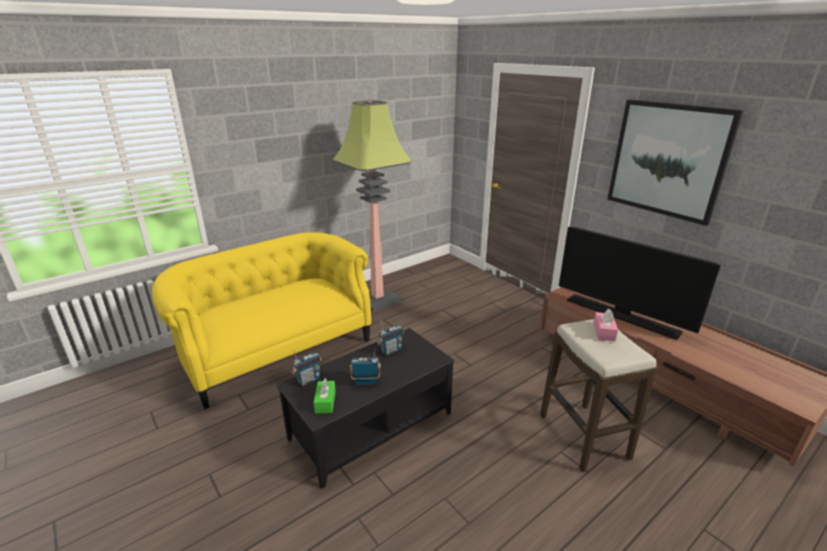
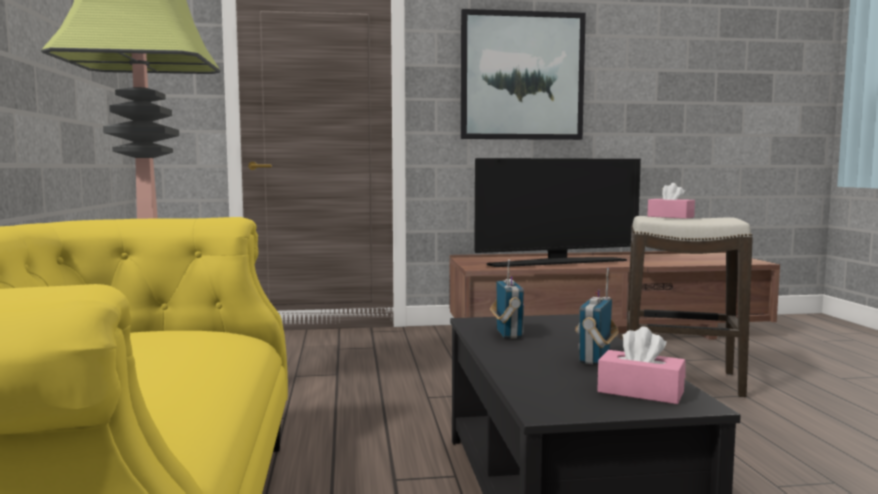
camera: 60 degrees left, 20 degrees down
(308, 379) = (540, 394): radio -> none
(325, 402) = (640, 392): green tissue box -> pink tissue box

